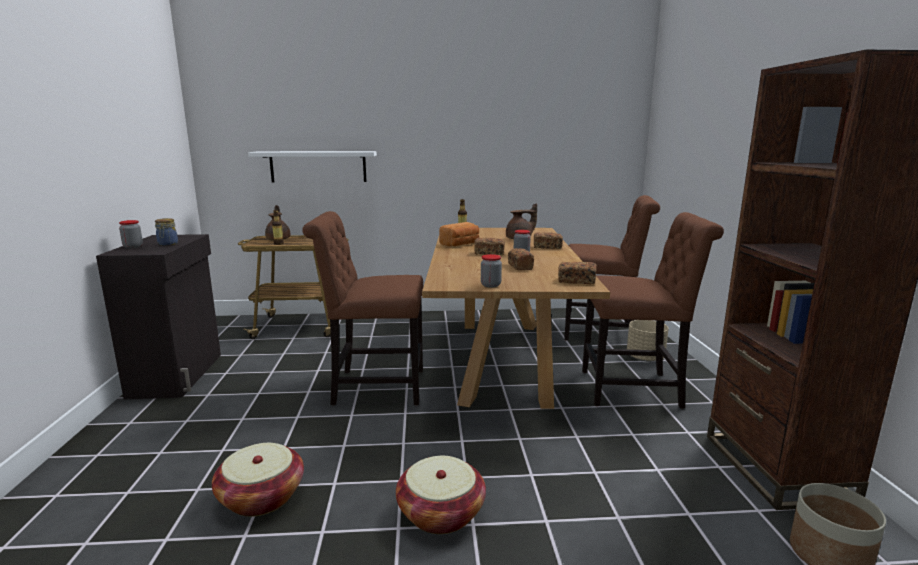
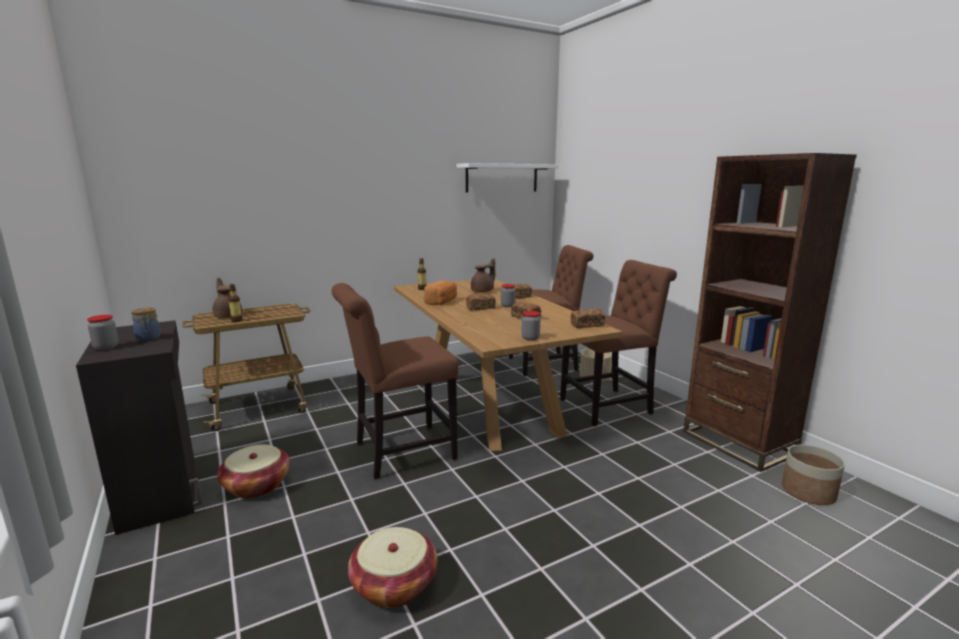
camera: 25 degrees left, 0 degrees up
(318, 166) = (260, 232): white shelf -> white shelf (502, 178)
(441, 513) = (562, 545): basket -> basket (257, 485)

